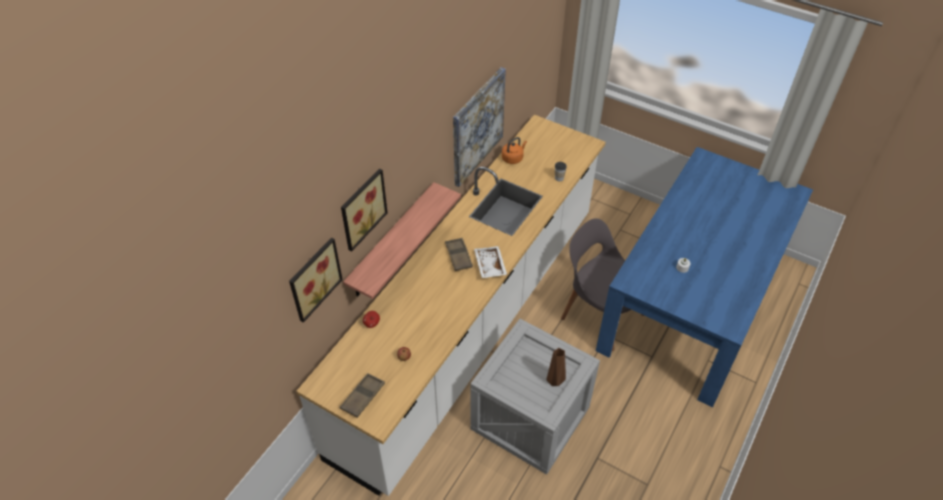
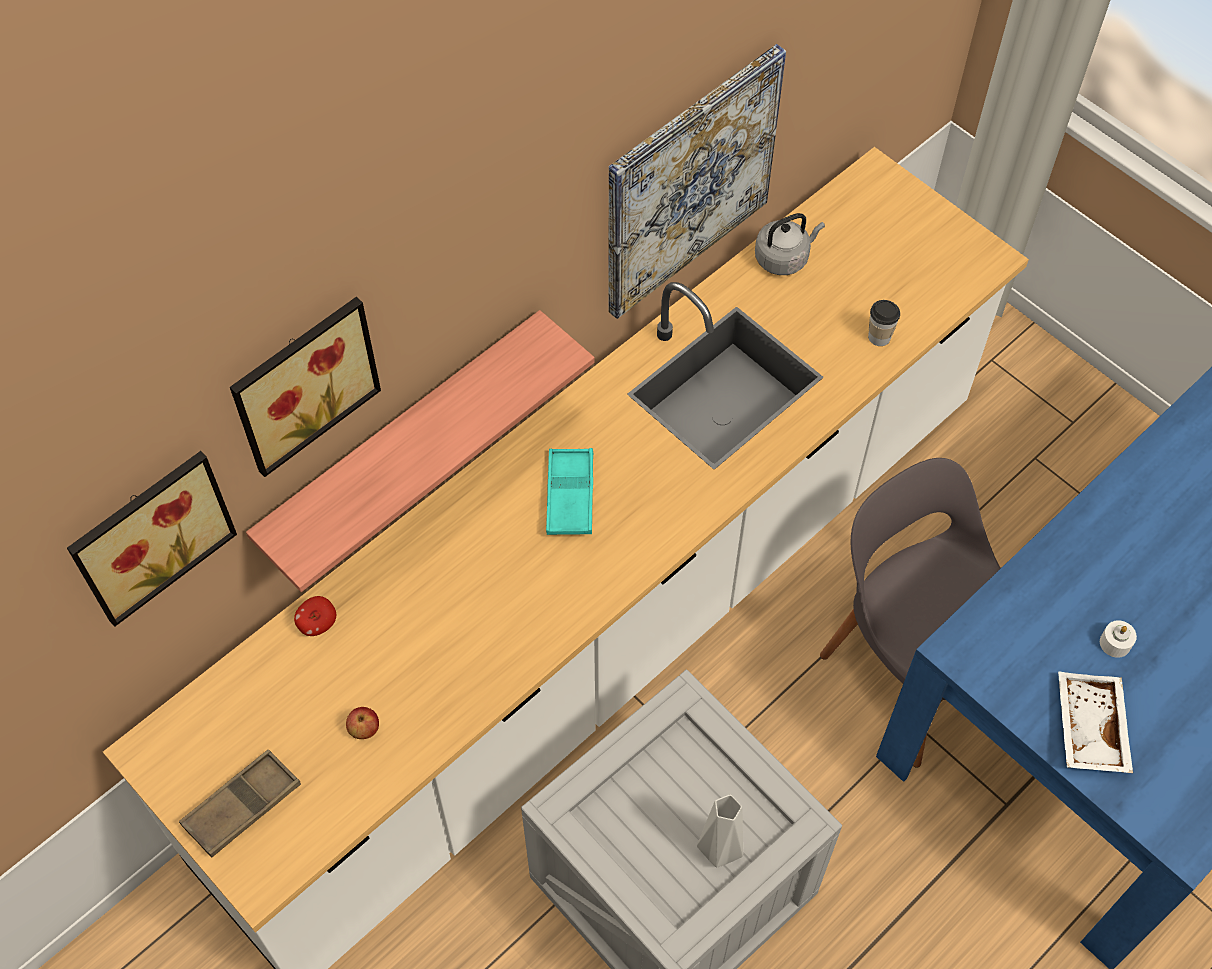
camera: 15 degrees right, 10 degrees up
(458, 256) = (570, 495): brown tray -> turquoise tray
(489, 266) = (634, 537): white tray -> white tray (1088, 727)
(513, 158) = (784, 258): orange kettle -> grey kettle
(555, 382) = (719, 852): brown vase -> grey vase

